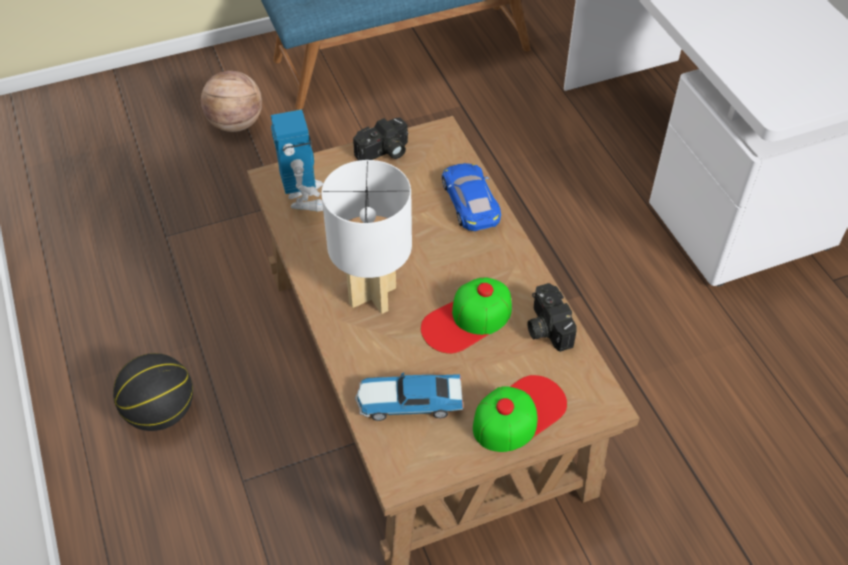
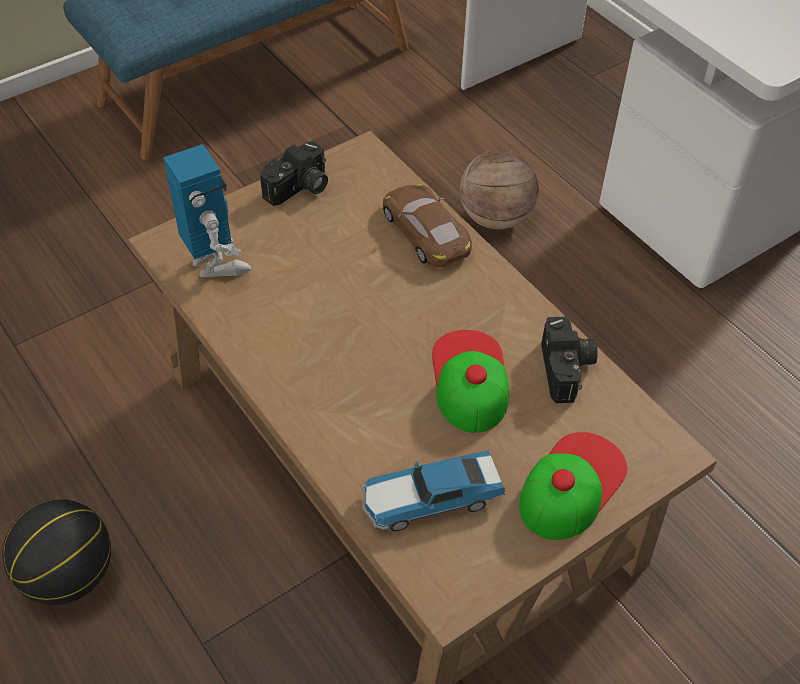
camera: 15 degrees left, 0 degrees up
(235, 124) = (69, 189): basketball -> basketball (495, 218)
(371, 295) = (339, 370): white table lamp -> none
(467, 320) = (469, 379): cap -> cap turned 135 degrees clockwise
(470, 201) = (425, 231): blue toy car -> brown toy car
(545, 327) = (568, 370): camera -> camera turned 150 degrees counterclockwise

